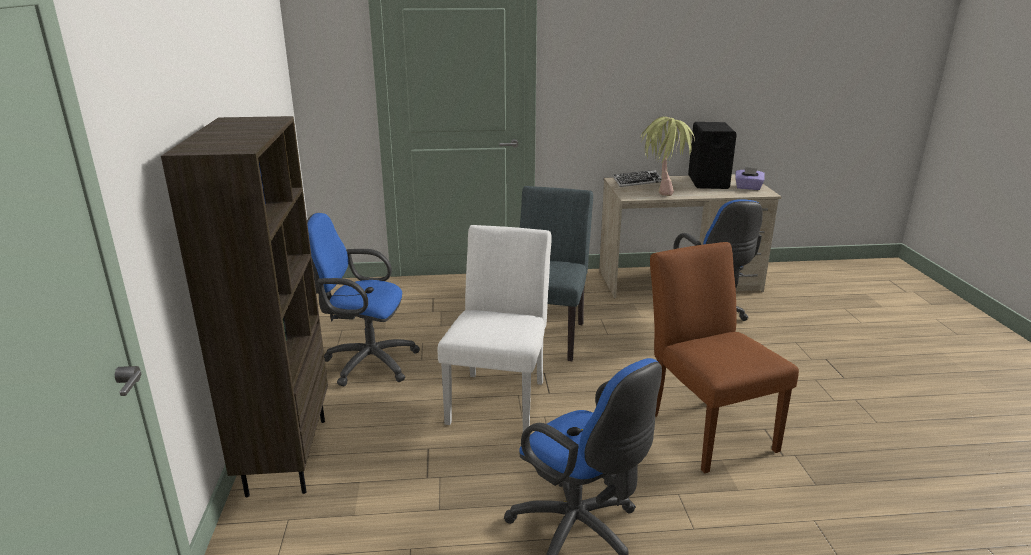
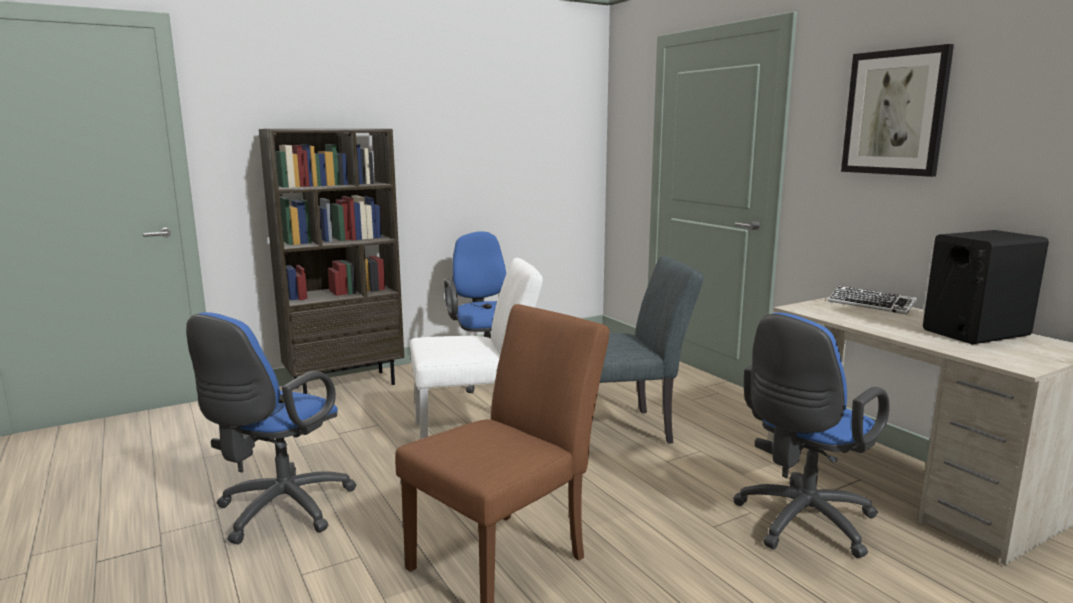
camera: 65 degrees right, 10 degrees down
(626, 51) = (895, 113): none -> picture
(663, 190) = (866, 317): potted plant -> none
(748, 187) = (1017, 355): purple tissue box -> none

